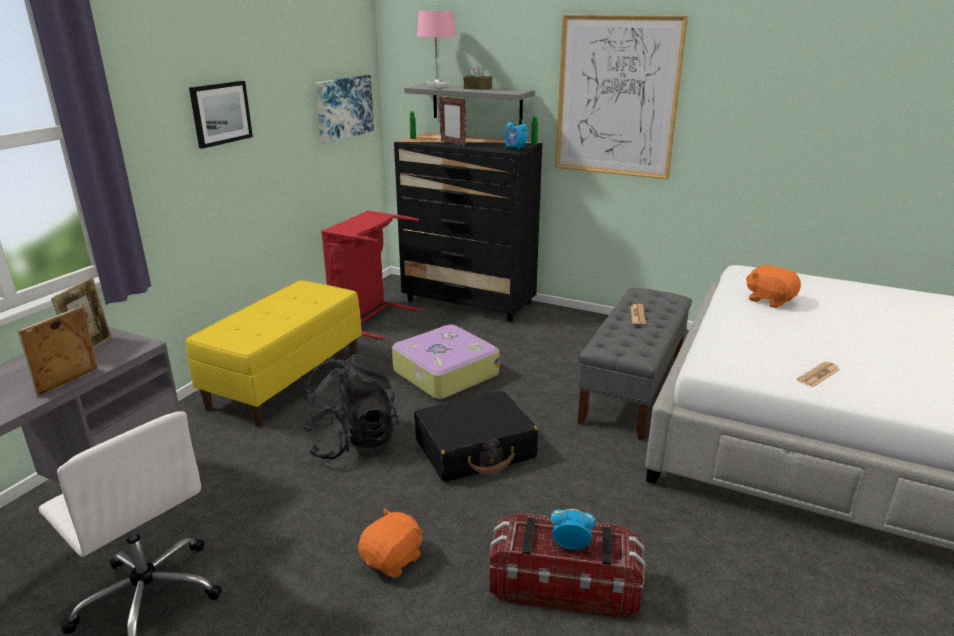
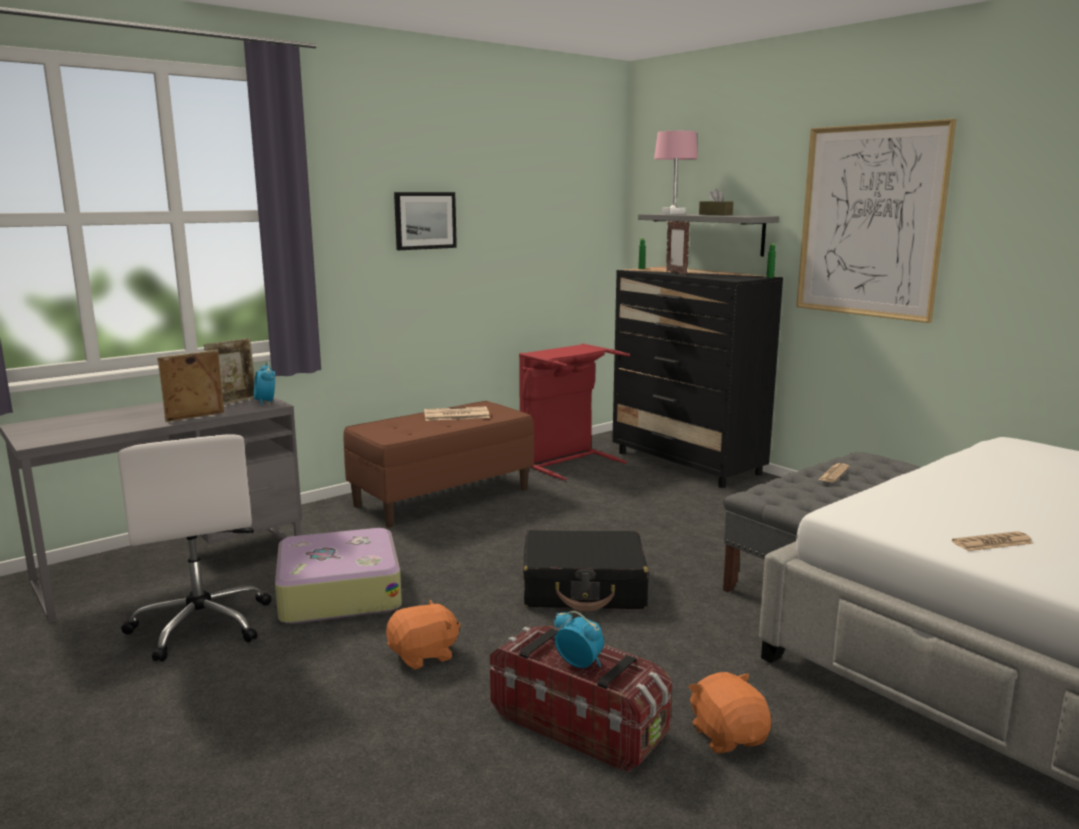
camera: 25 degrees right, 10 degrees down
(286, 303) = (455, 415): none -> newspaper
(286, 380) = (443, 497): yellow bench -> brown bench
(343, 107) = (574, 234): picture -> none
(352, 441) = (464, 555): black backpack -> none
(444, 373) = (606, 519): suitcase -> suitcase (338, 592)
(514, 149) = (739, 278): alarm clock -> alarm clock (265, 402)
(770, 300) = (1011, 471): orange plush toy -> orange plush toy (728, 736)

